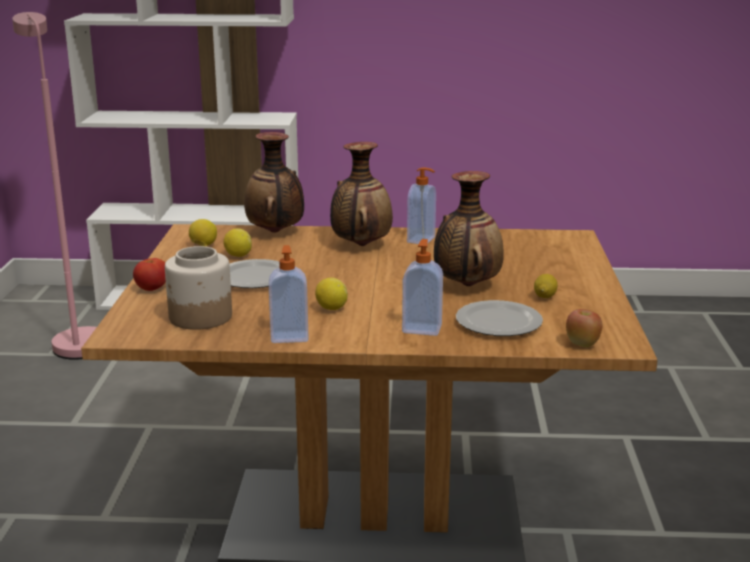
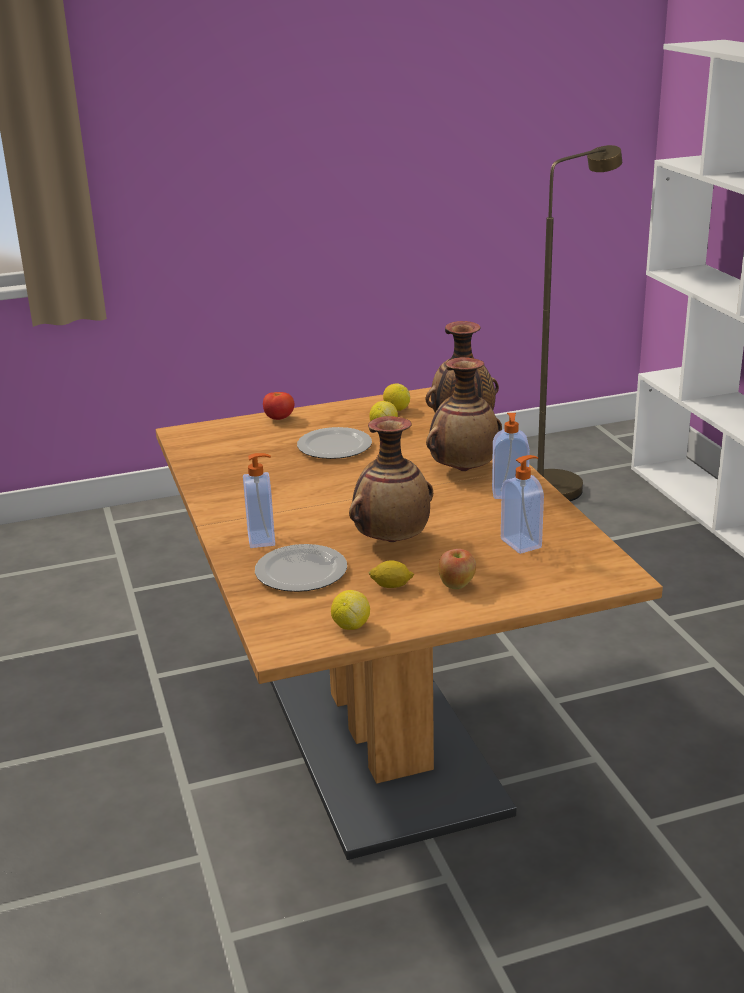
camera: 70 degrees right, 5 degrees up
(77, 341) = (561, 484): pink floor lamp -> brown floor lamp
(200, 317) = (232, 449): jar -> none
(289, 336) = (213, 489): soap dispenser -> soap dispenser (522, 543)
(331, 308) = (285, 492): lemon -> lemon (350, 625)
(582, 344) = (271, 623): apple -> apple (457, 585)

